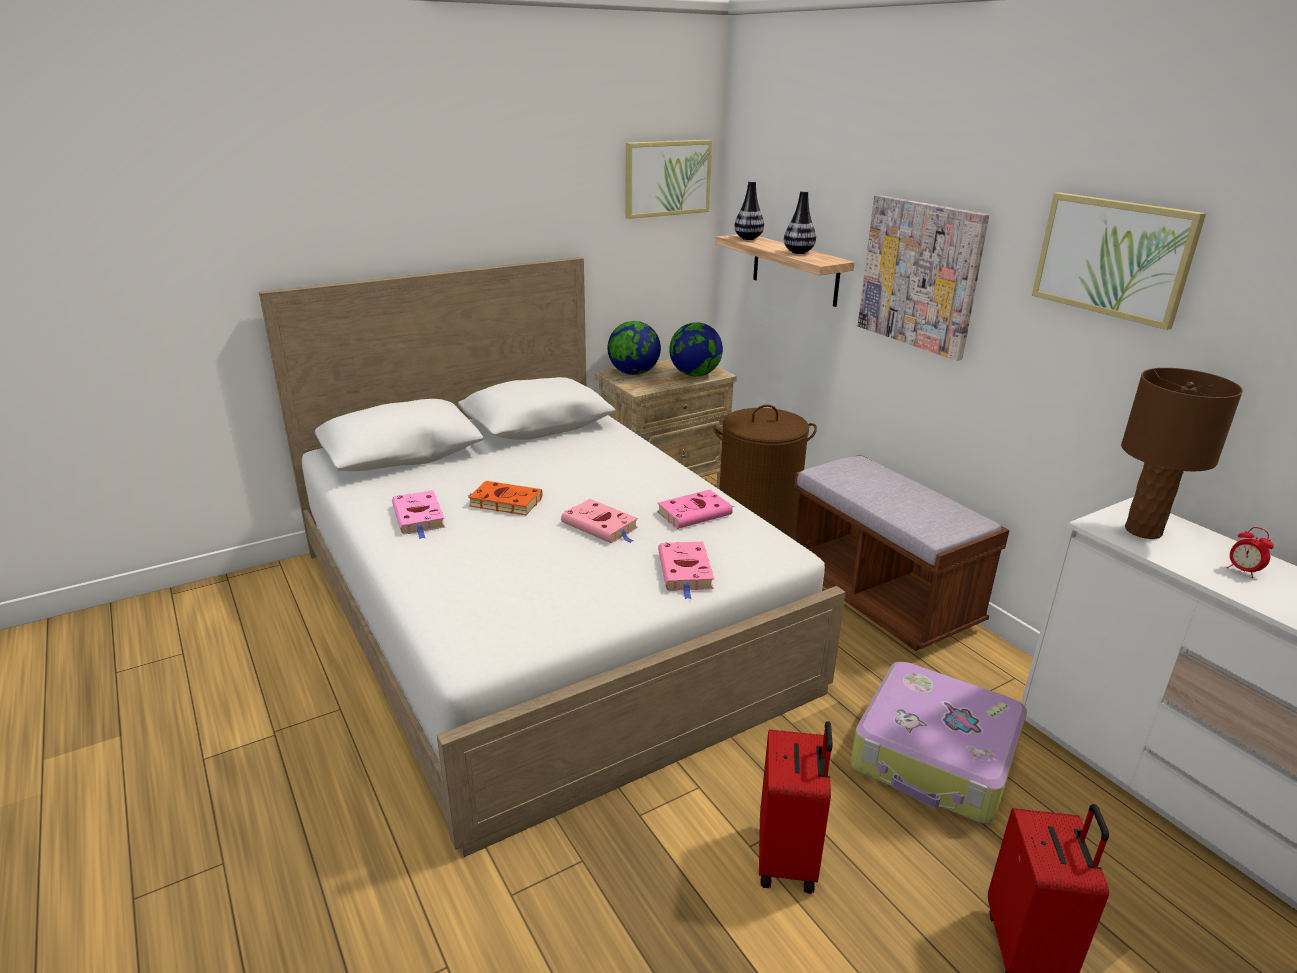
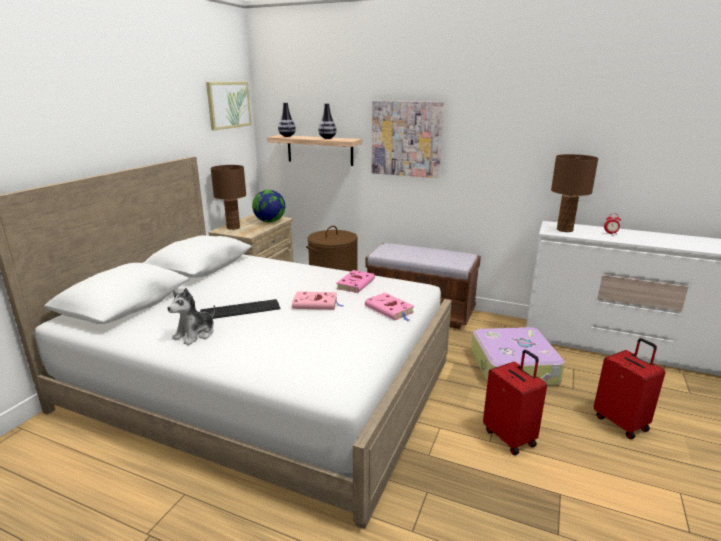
camera: 35 degrees left, 5 degrees down
(419, 517) = (195, 334): pink book -> plush toy
(503, 502) = (240, 310): orange book -> keyboard
(633, 373) = (233, 227): globe -> brown table lamp
(1113, 257) = (513, 113): picture -> none

